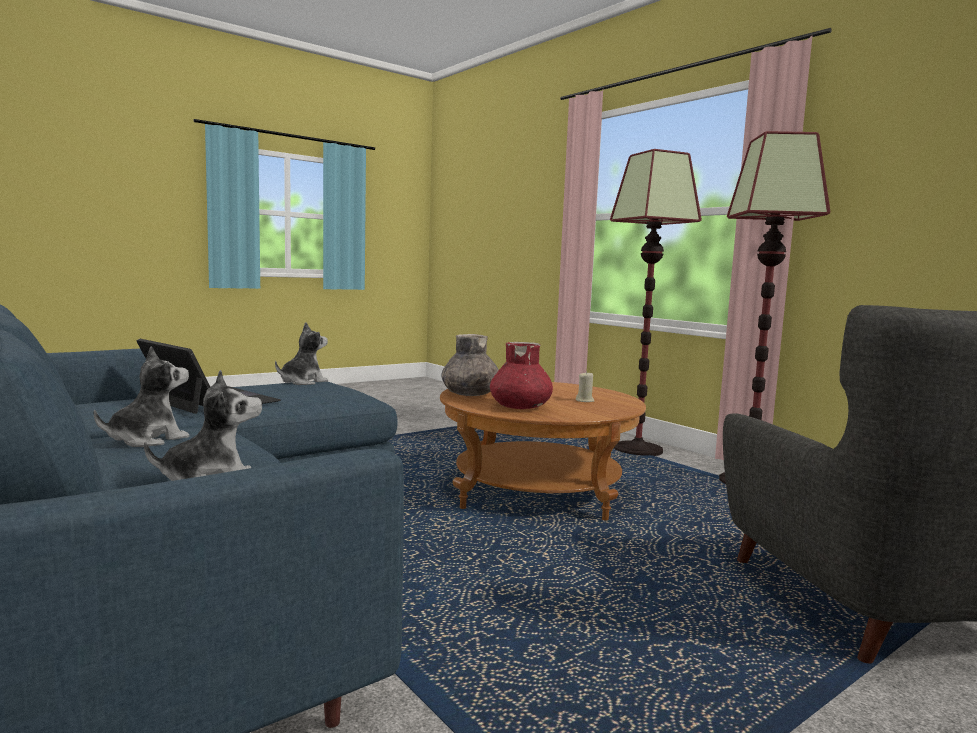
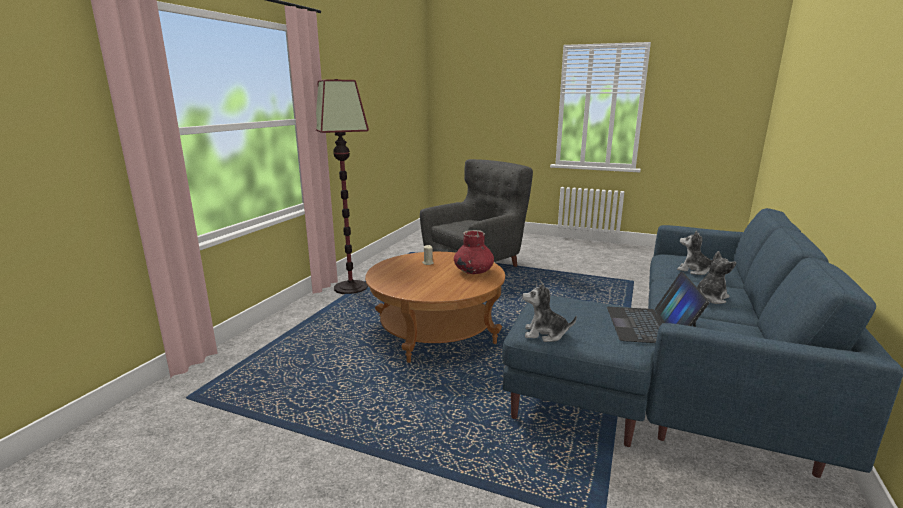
camera: 120 degrees left, 10 degrees up
(147, 440) = (710, 298): plush toy -> plush toy turned 135 degrees clockwise
(470, 394) = (459, 289): grey vase -> none
(637, 449) = (296, 322): floor lamp -> none

